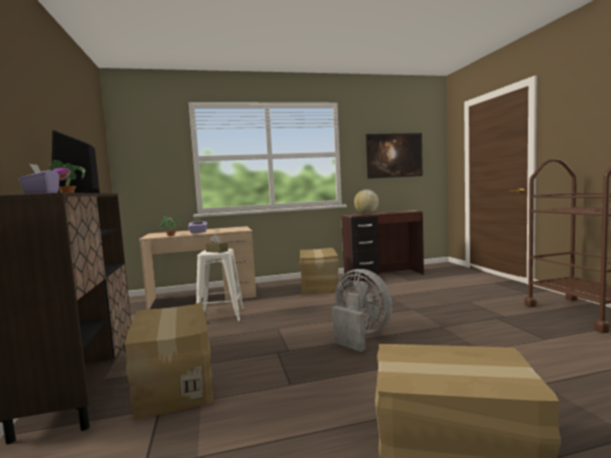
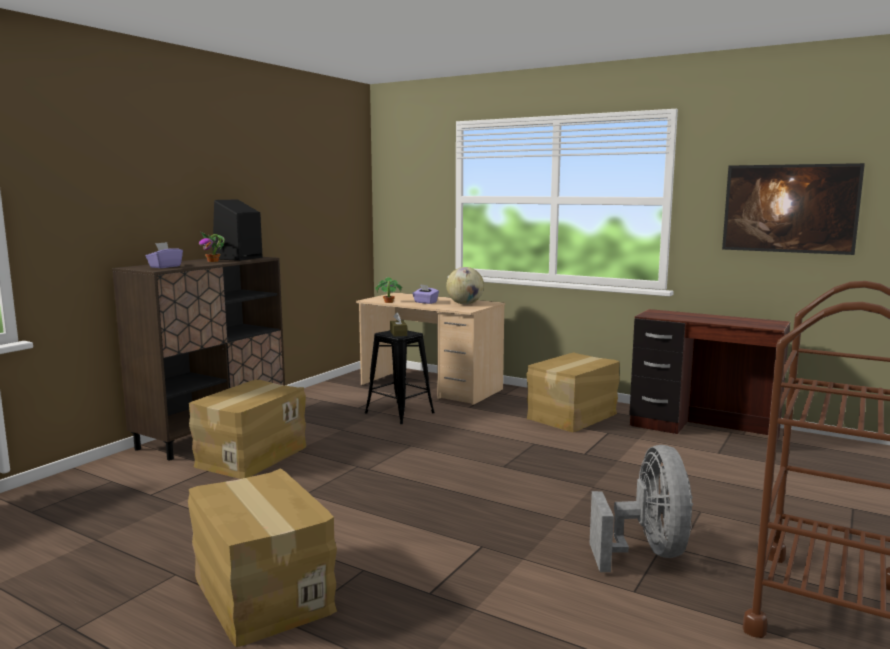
camera: 45 degrees right, 5 degrees up
(220, 316) = (399, 413): white stool -> black stool
(360, 335) = (457, 485): grey fan -> grey fan (647, 552)
(366, 214) = (679, 316): globe -> globe (465, 304)

